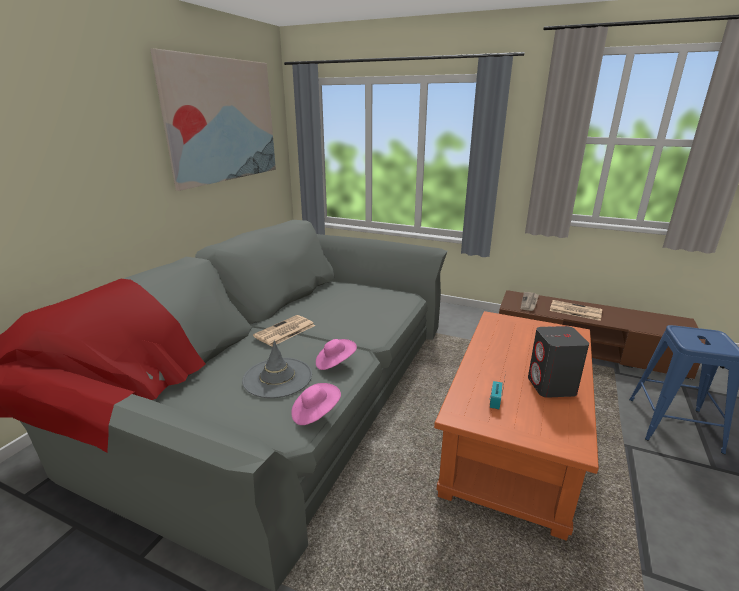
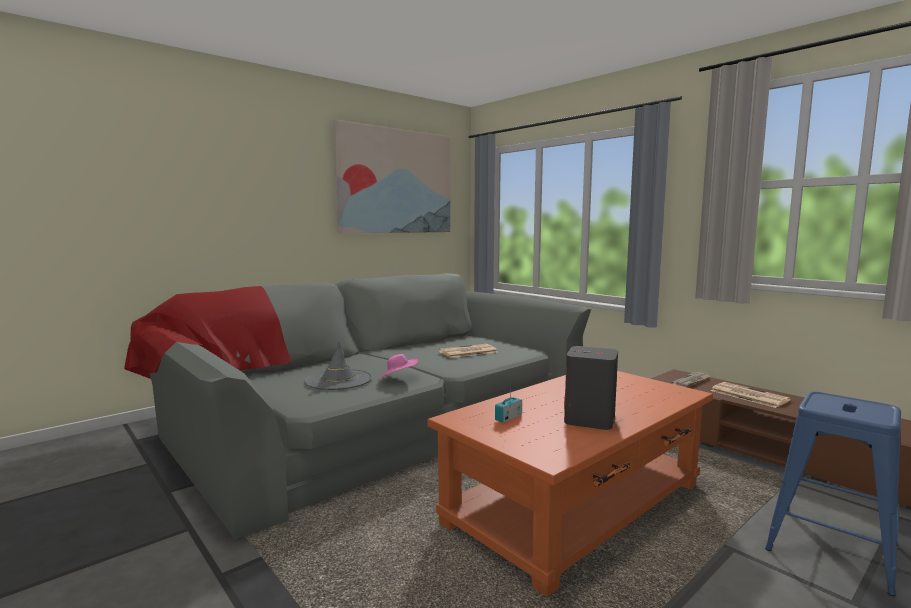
camera: 25 degrees right, 15 degrees down
(284, 331) = (380, 356): newspaper -> newspaper (467, 352)
(315, 413) = (339, 402): pink hat -> none

